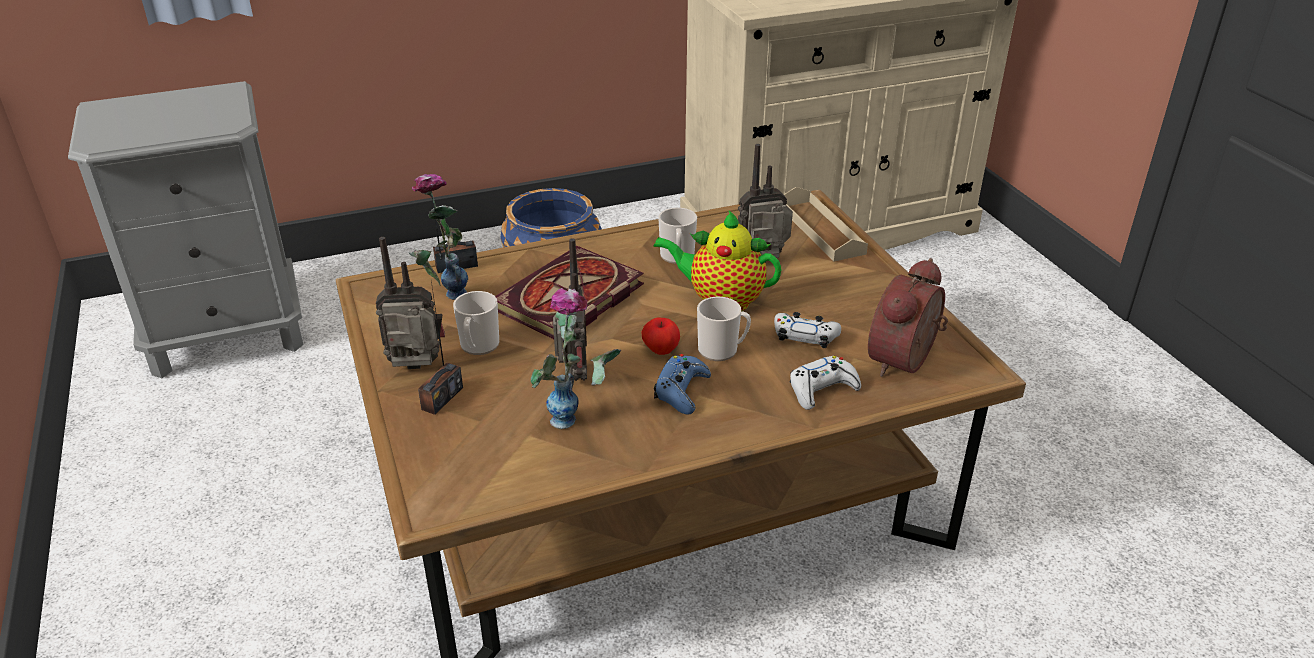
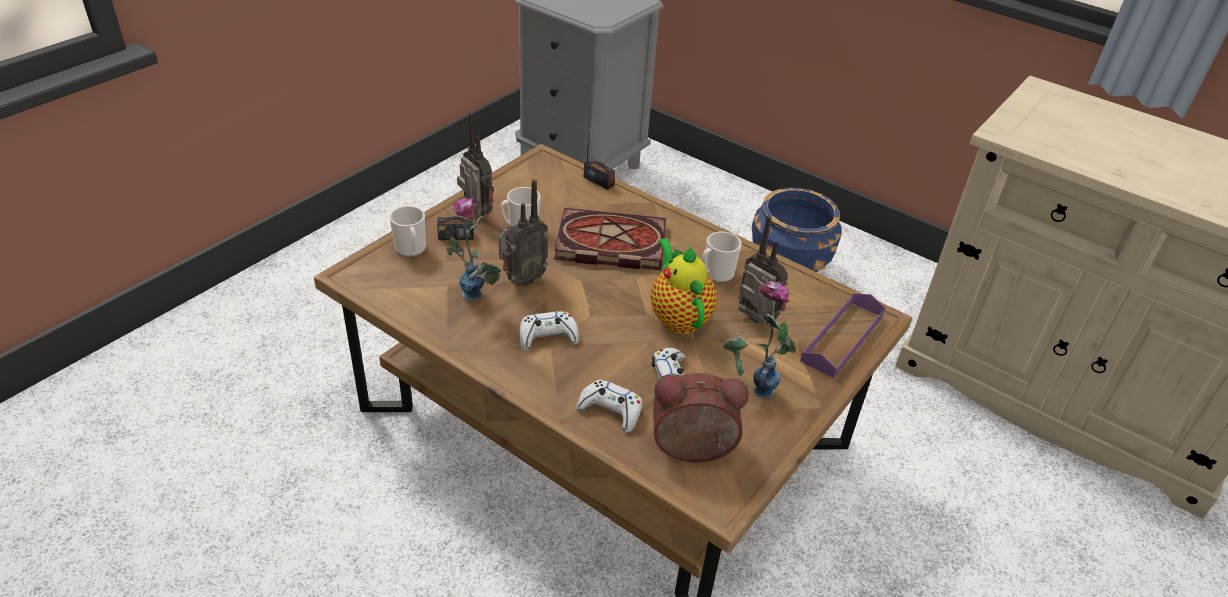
camera: 55 degrees right, 5 degrees up
(443, 300) = (557, 193): vase -> vase (749, 387)
(660, 350) = (587, 309): apple -> none
(681, 391) = (547, 336): blue game controller -> white game controller
(722, 350) = (615, 340): mug -> mug (411, 250)
(821, 230) = (842, 338): beige tray -> purple tray

